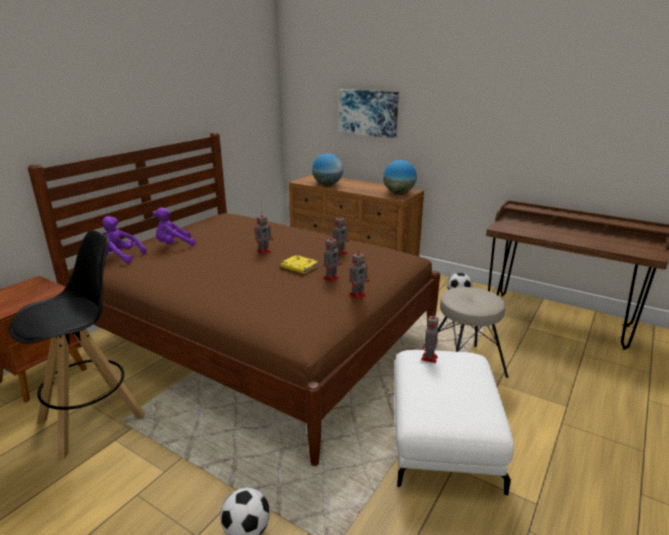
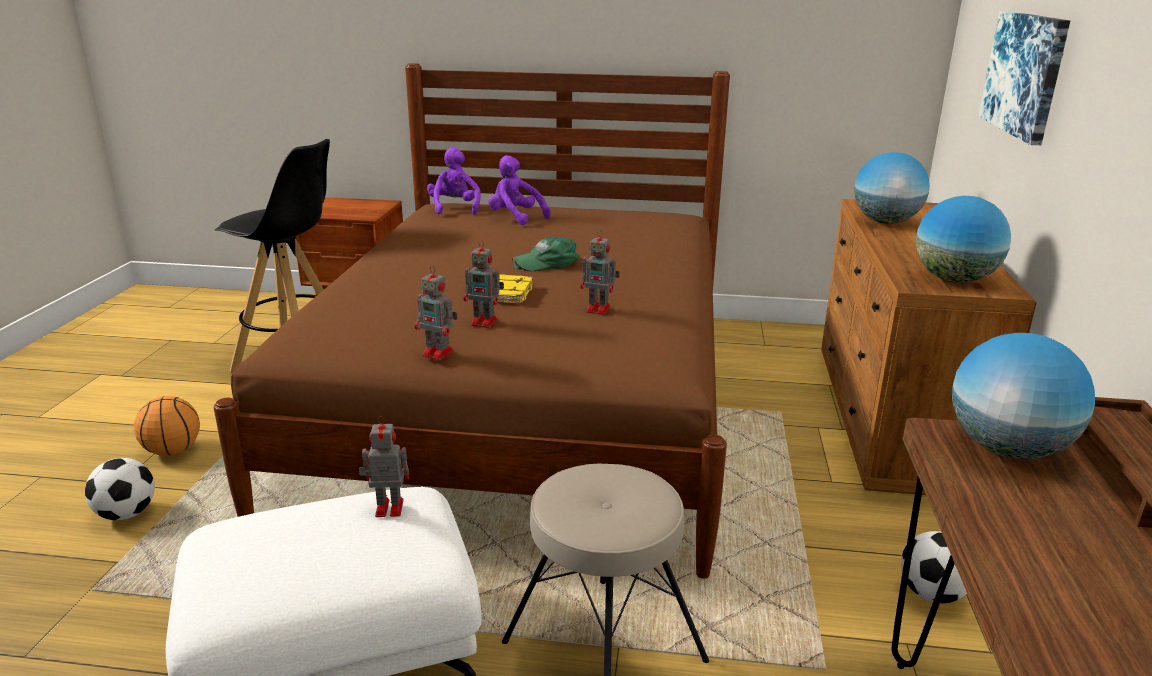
camera: 65 degrees right, 0 degrees up
(170, 501) = (172, 451): none -> basketball
(264, 251) = (547, 263): toy robot -> green cap
(511, 224) = (1007, 450): none -> globe

